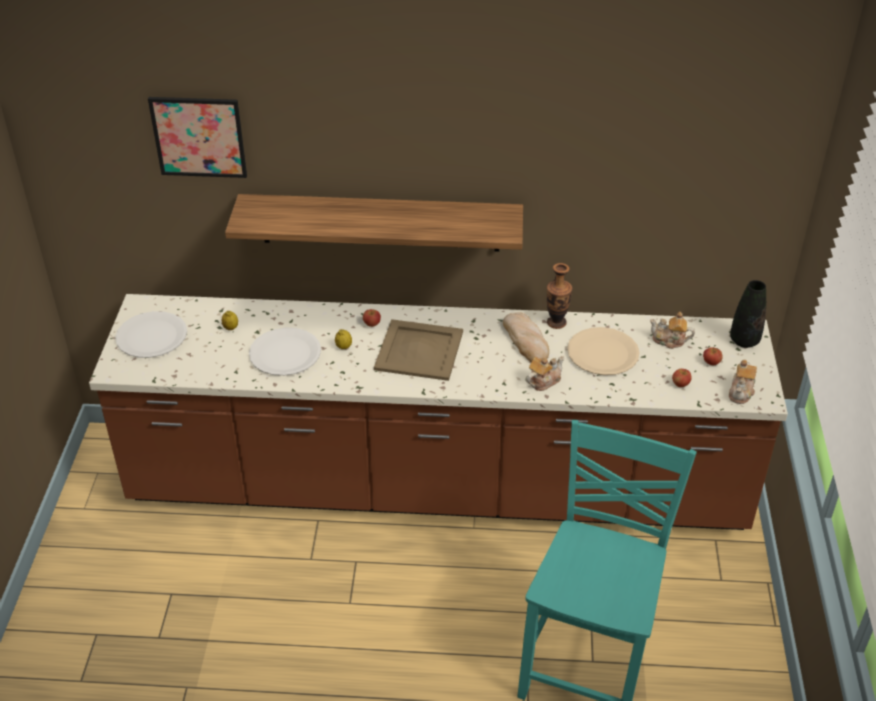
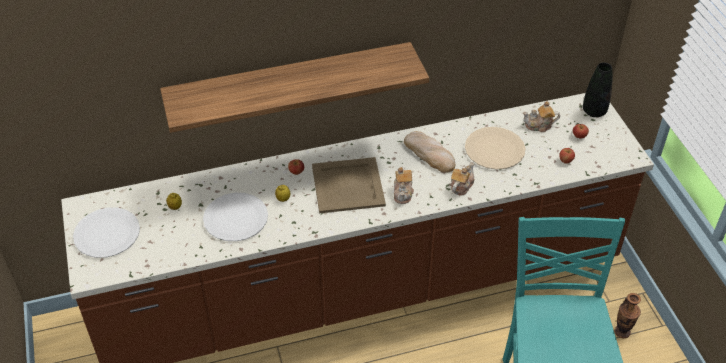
camera: 20 degrees left, 5 degrees up
(199, 137) = (120, 45): picture -> none
(556, 323) = (445, 132): vase -> vase (622, 332)
(741, 392) = (613, 155): teapot -> teapot (403, 193)

